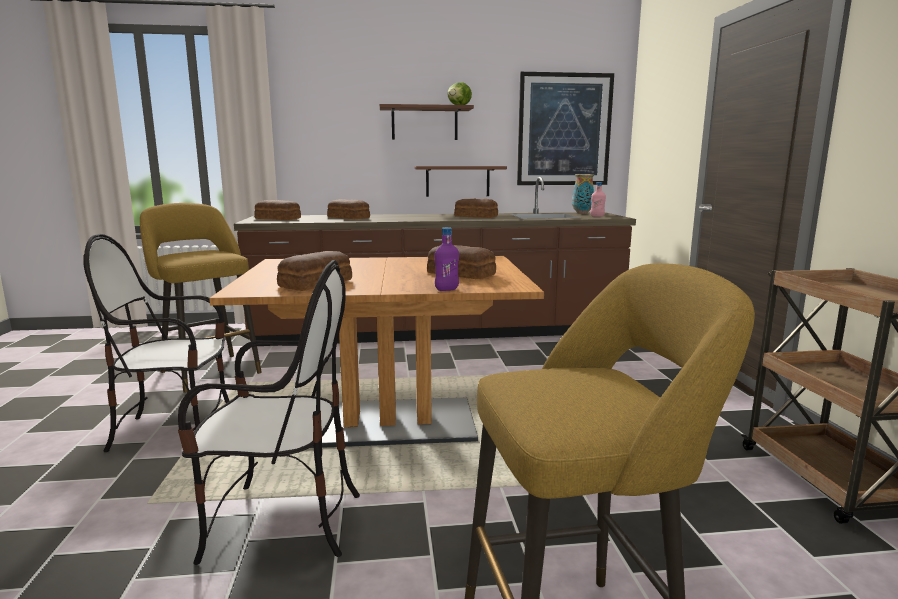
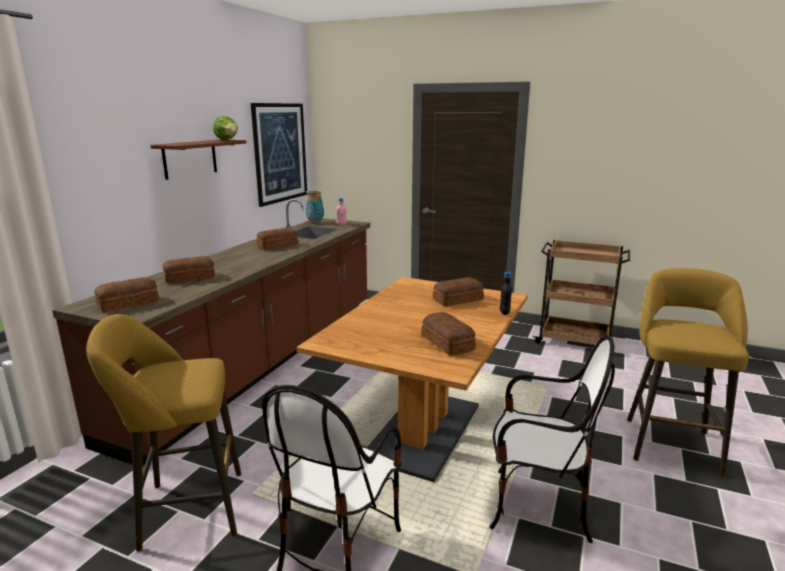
camera: 60 degrees left, 5 degrees up
(282, 524) = (538, 507): chair -> chair turned 75 degrees clockwise
(446, 289) = (504, 312): purple bottle -> black bottle
(457, 181) = (221, 212): brown shelf -> none

